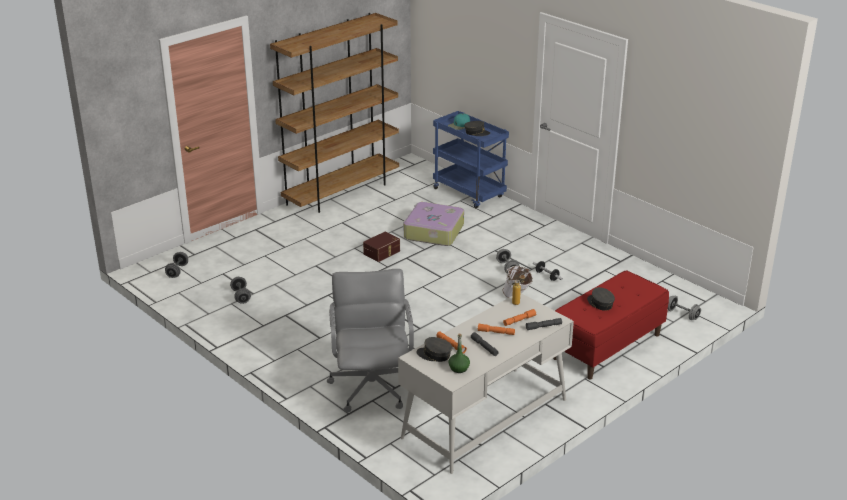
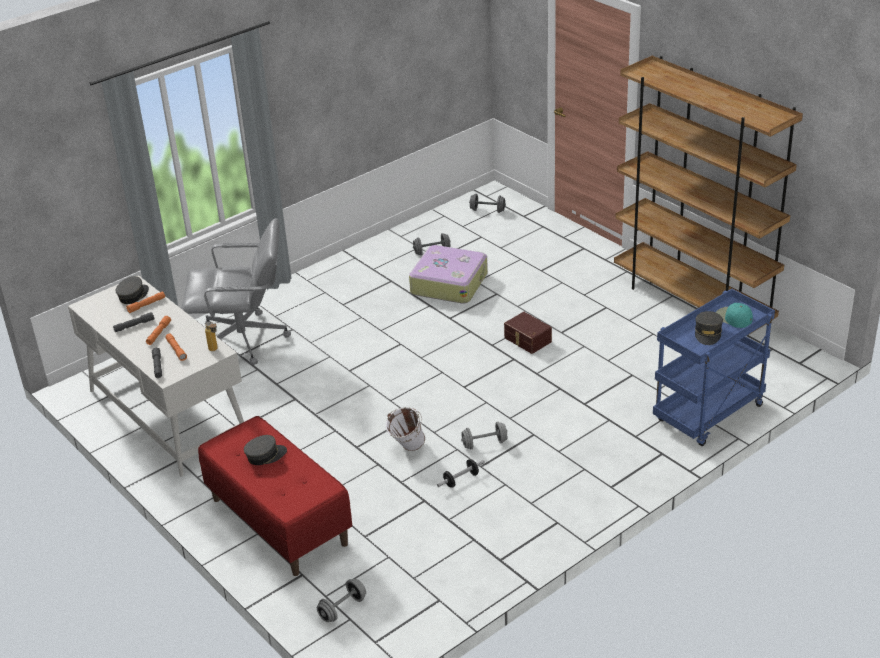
camera: 95 degrees right, 5 degrees up
(433, 232) = (584, 380): suitcase -> suitcase (449, 283)
(459, 368) = (104, 309): green bottle -> none

